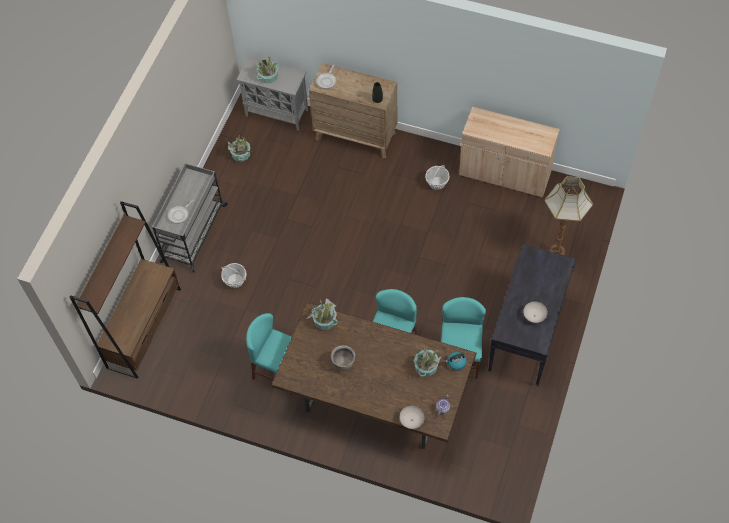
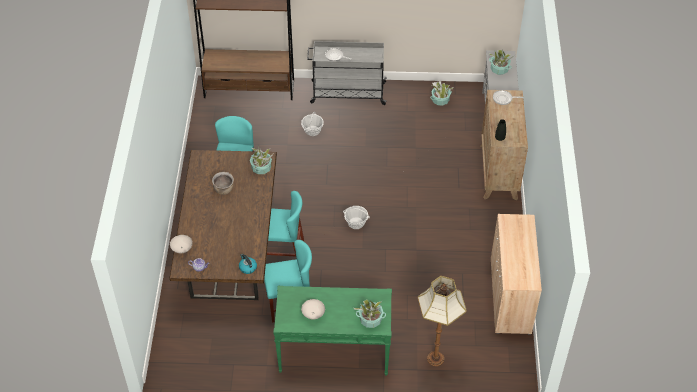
camera: 70 degrees right, 10 degrees down
(426, 367) = (237, 247): potted plant -> potted plant (370, 319)
(437, 183) = (473, 244): basket -> basket (356, 223)
(527, 333) = (333, 352): black console table -> green console table

